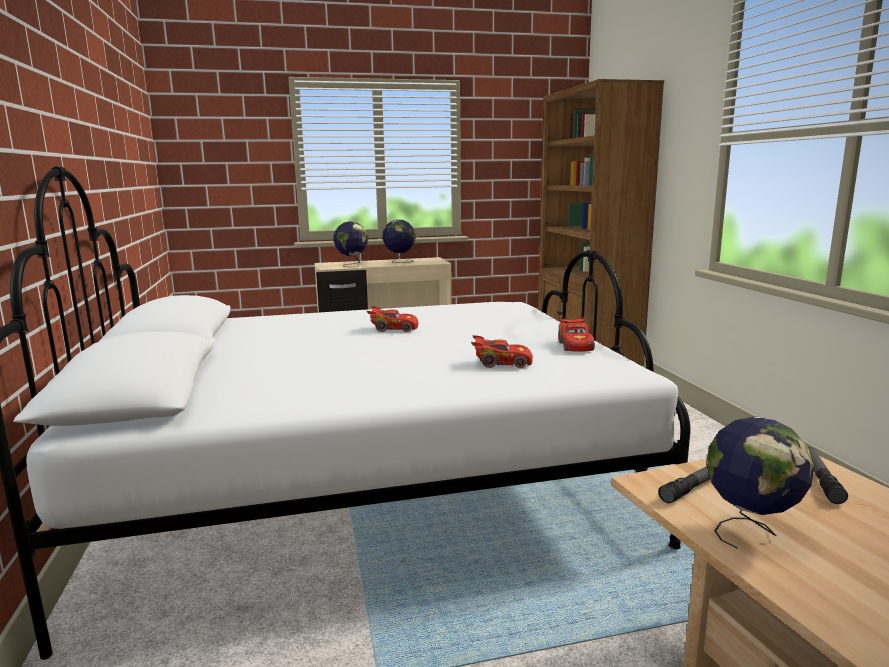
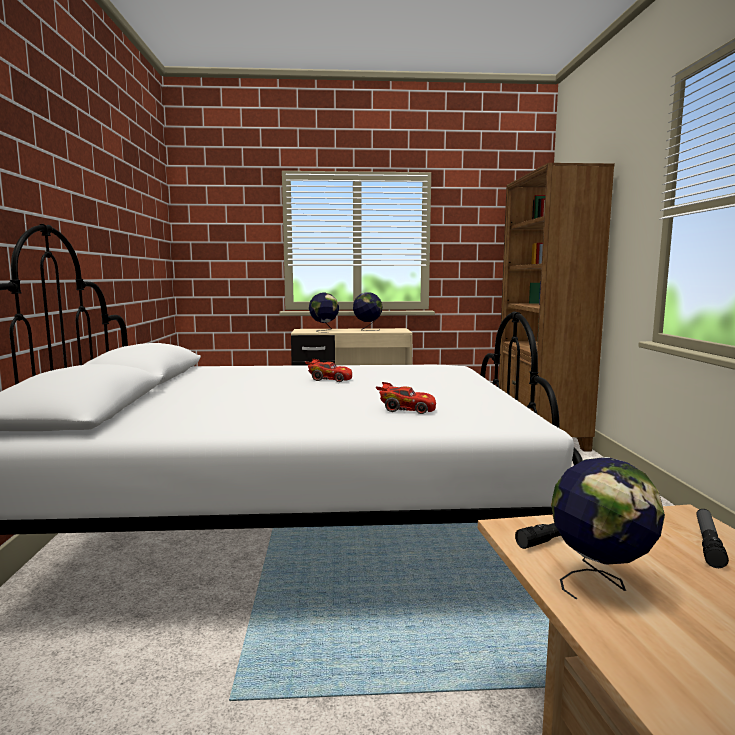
camera: 10 degrees right, 5 degrees down
(575, 346) = (488, 400): red toy car -> none

